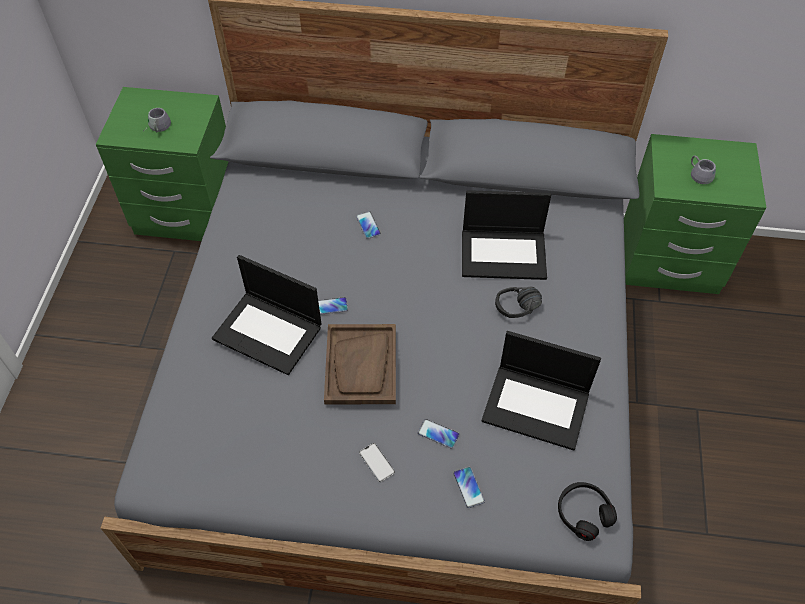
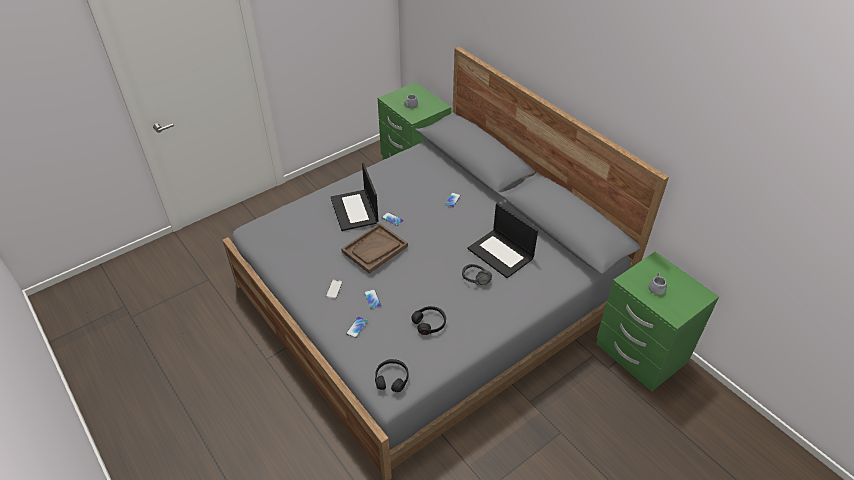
camera: 45 degrees right, 10 degrees down
(537, 406) = (429, 323): laptop -> black headphones

